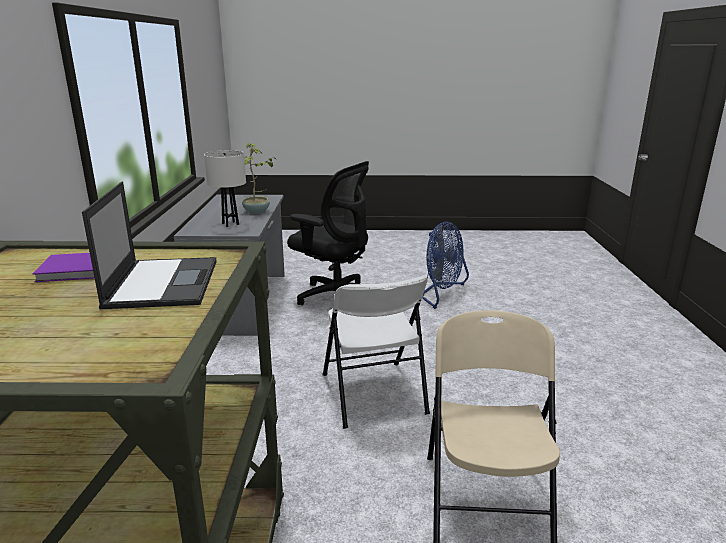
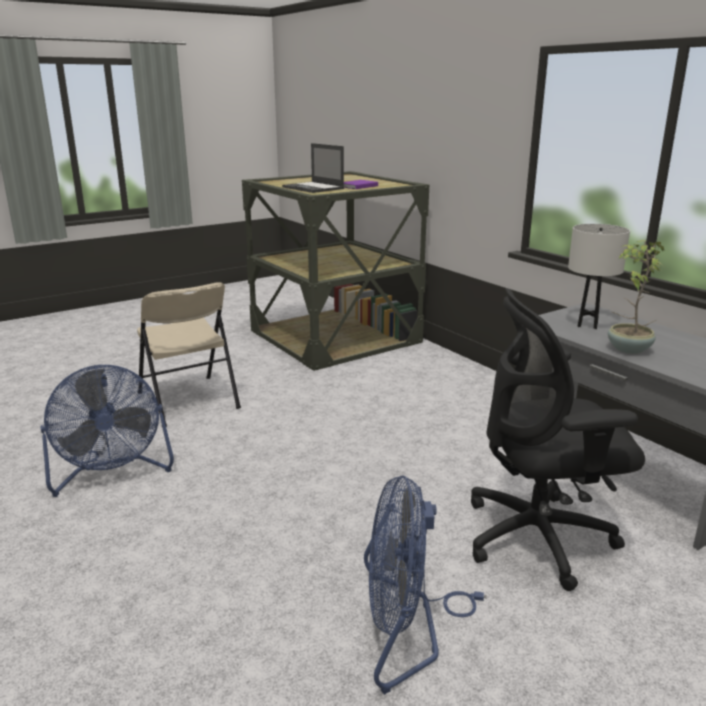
camera: 145 degrees right, 0 degrees up
(372, 393) = (324, 432): white chair -> none
(587, 423) = (107, 473): none -> blue fan

